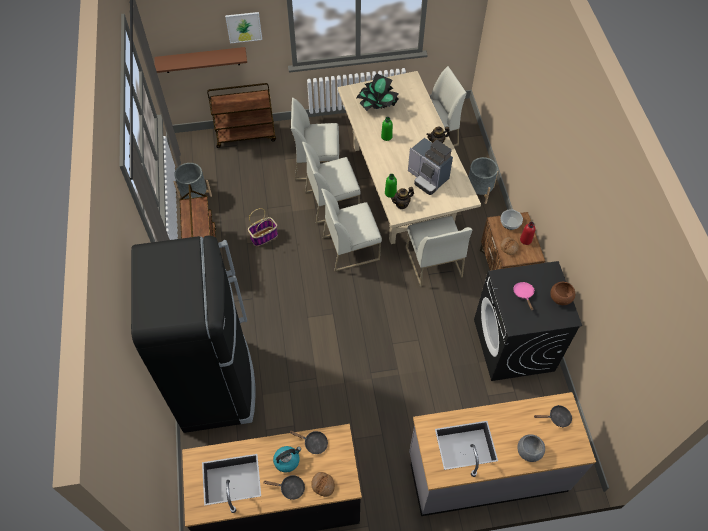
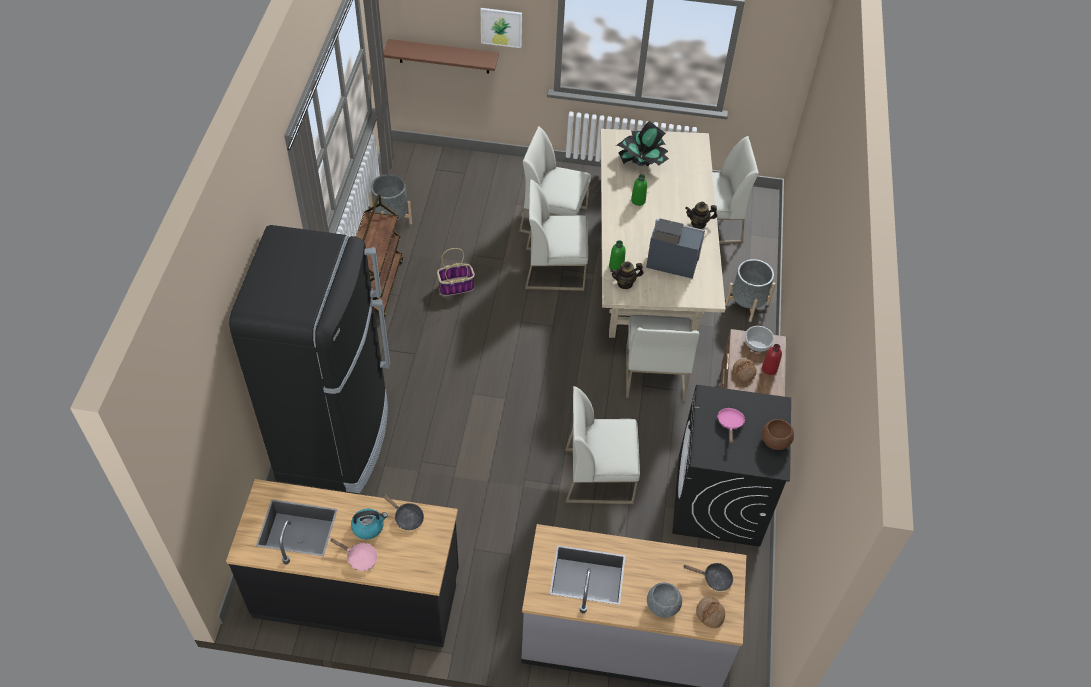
camera: 15 degrees right, 5 degrees down
(246, 135) = (480, 164): brown cart -> none
(290, 488) = (359, 558): black frying pan -> pink frying pan
(323, 485) = (399, 566): bread -> bread (710, 614)
(351, 248) = (557, 328): white chair -> white chair (599, 475)
(428, 178) = (670, 261): coffee machine -> coffee machine turned 135 degrees clockwise

